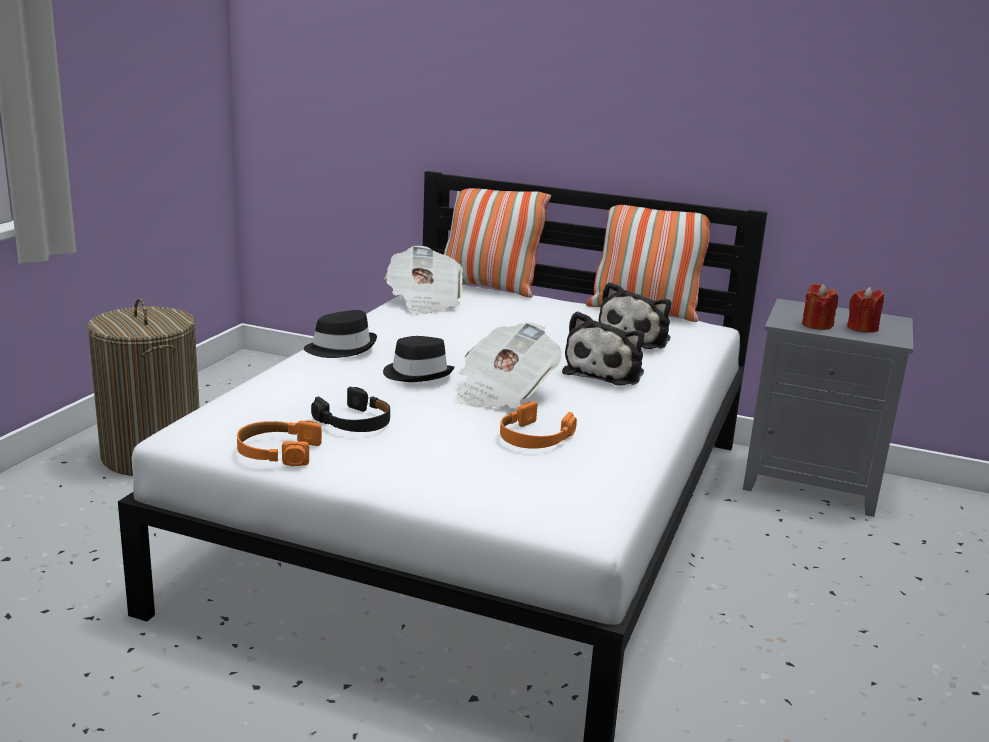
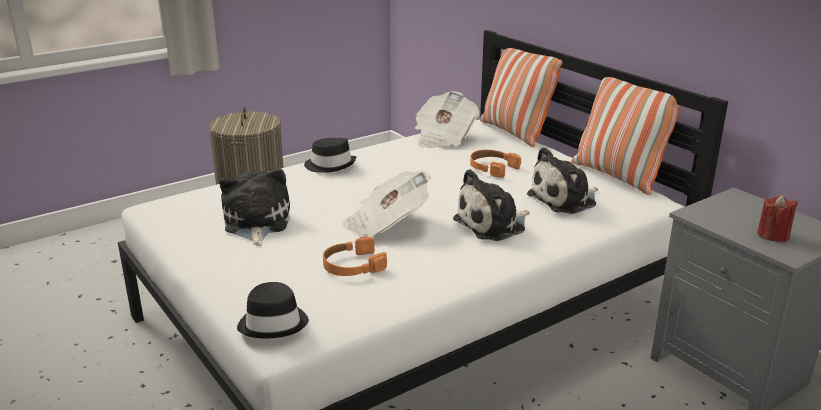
camera: 35 degrees right, 5 degrees up
(277, 452) = (181, 233): orange headphones -> orange headphones (492, 168)
(355, 422) = (256, 223): black headphones -> plush toy
(417, 374) = (349, 196): black hat -> black hat (274, 323)
(816, 325) = (726, 222): red candle -> none

